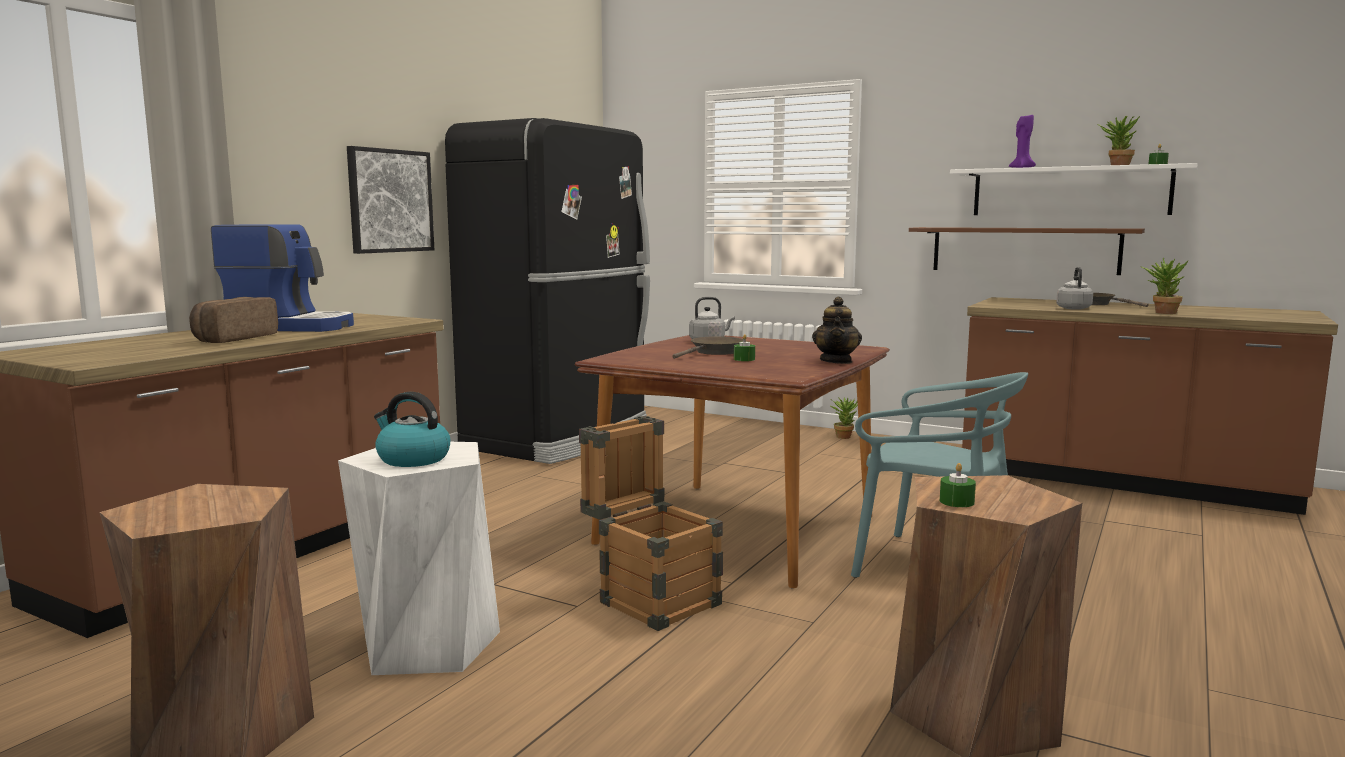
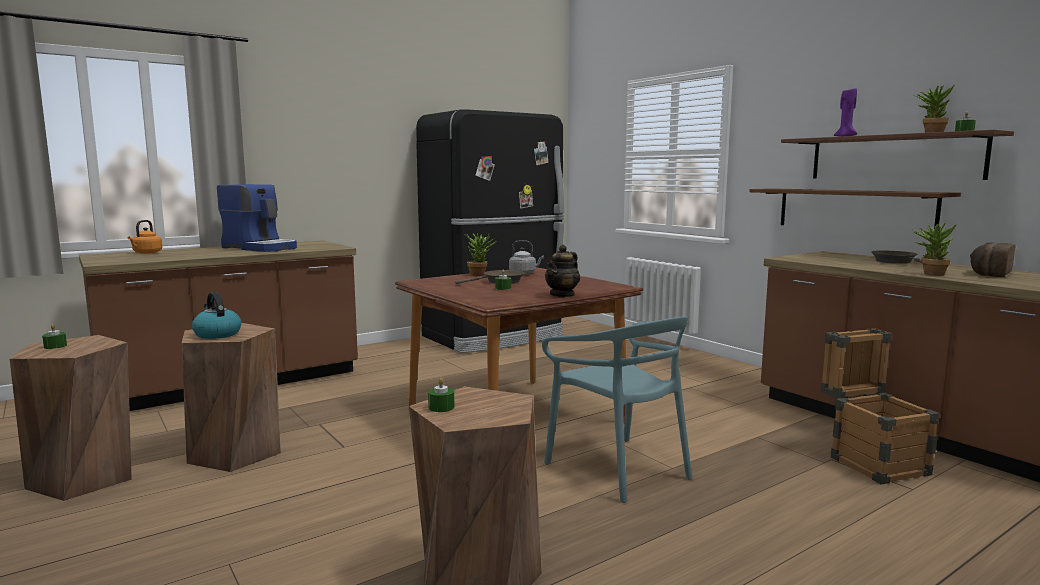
camera: 25 degrees right, 0 degrees up
(109, 344) = (146, 253): none -> orange kettle
(169, 509) = (55, 346): none -> green candle
(233, 338) = (209, 253): bread -> bread (988, 273)
(390, 201) = (371, 168): picture -> none
(428, 644) = (236, 452): white stool -> brown stool
(651, 598) = (392, 451): crate -> crate (871, 461)
(844, 436) = (704, 359): potted plant -> potted plant (480, 274)
(1069, 192) = (893, 157): white shelf -> brown shelf
(1073, 308) = (855, 265): grey kettle -> none

